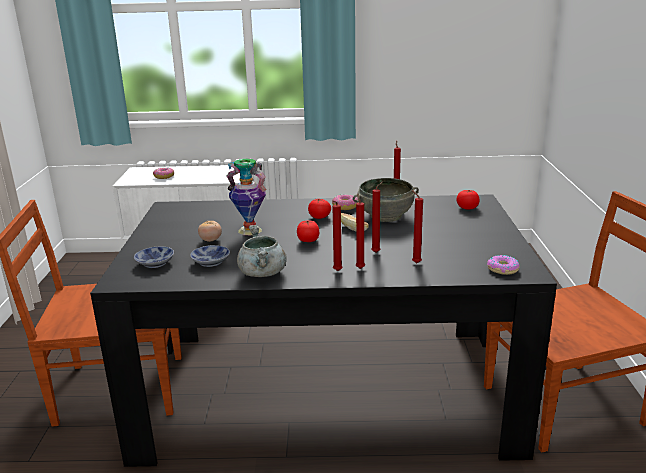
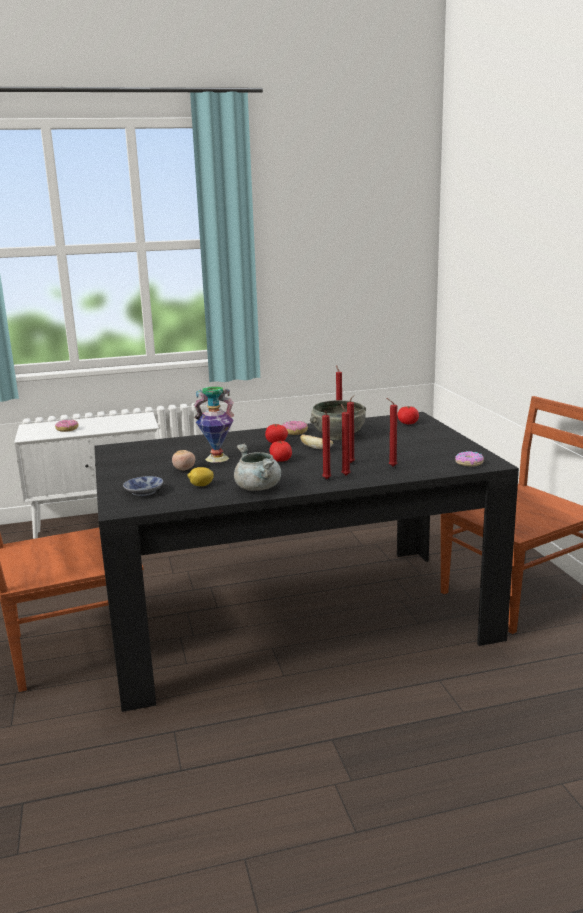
camera: 15 degrees left, 5 degrees down
(212, 262) = (201, 485): bowl -> lemon

